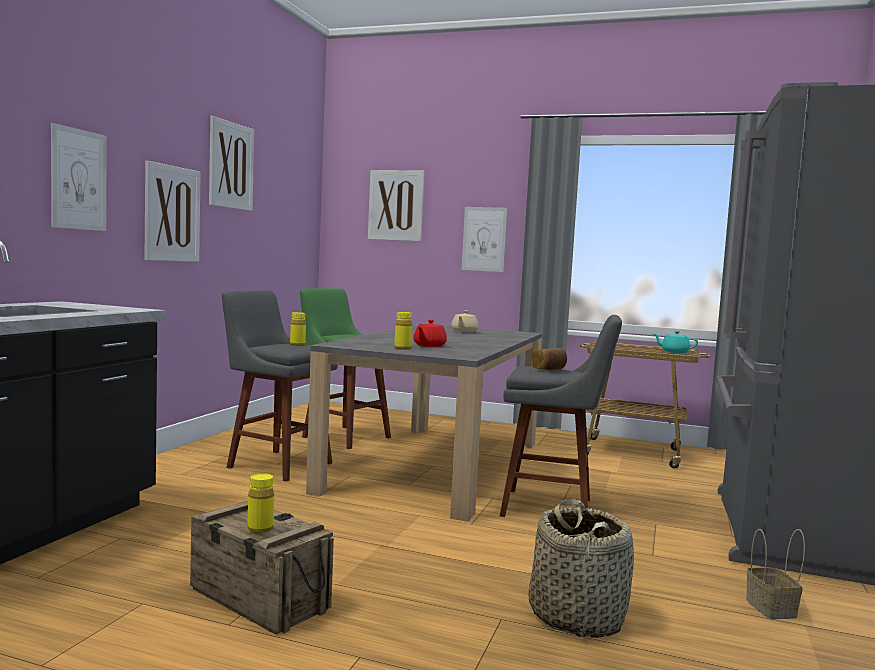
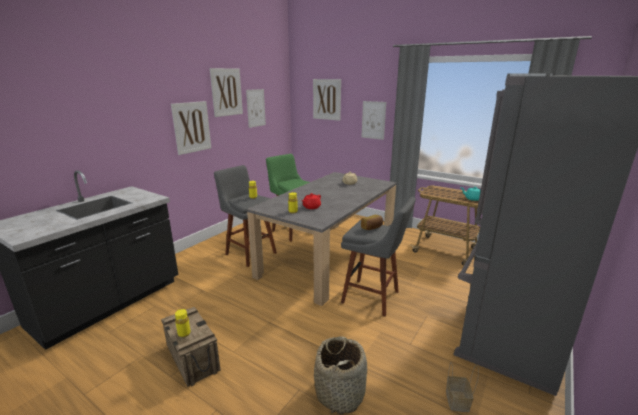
camera: 15 degrees right, 15 degrees up
(79, 179) = (131, 124): picture -> picture (256, 108)

